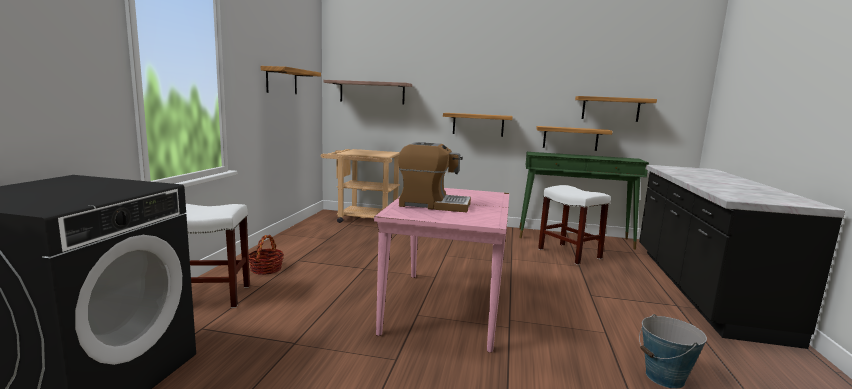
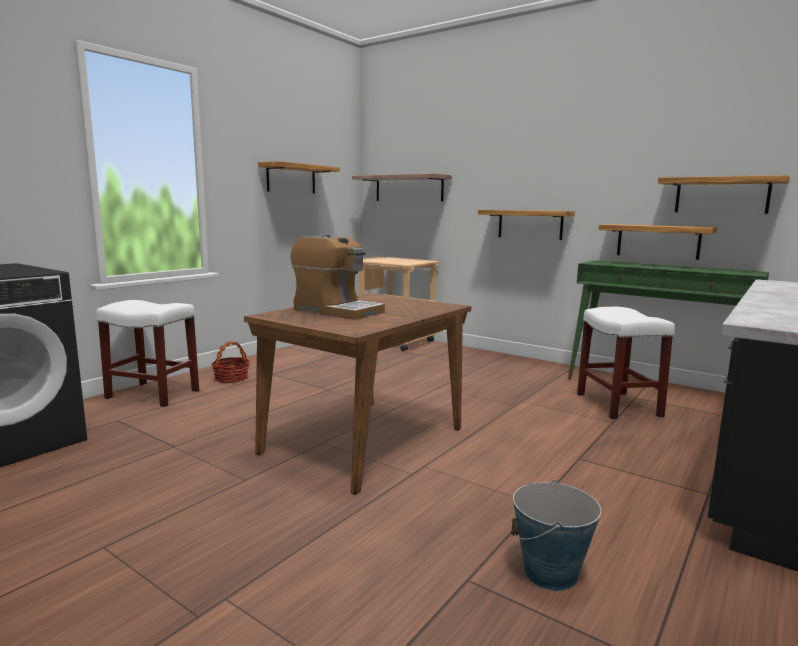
camera: 25 degrees right, 0 degrees up
(445, 306) = (365, 440): pink dining table -> brown dining table

